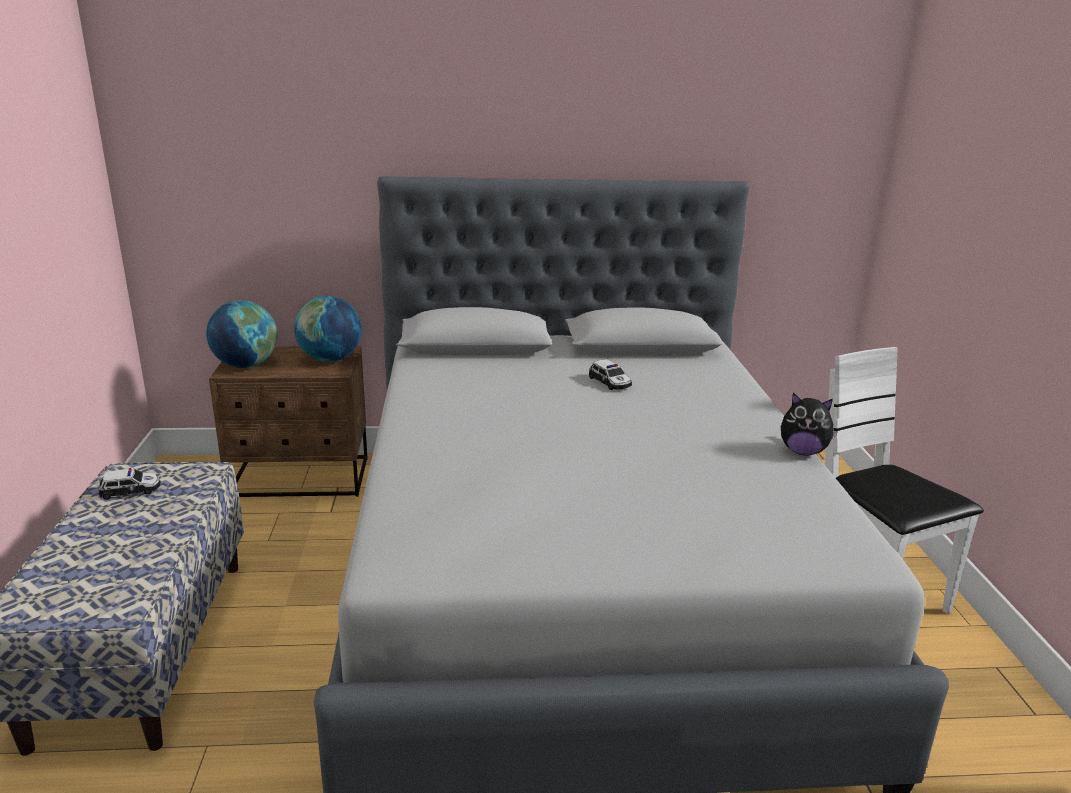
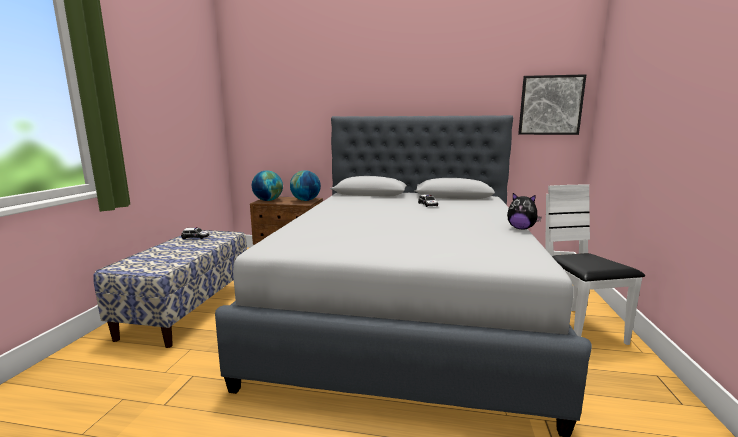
camera: 15 degrees right, 10 degrees down
(814, 160) = (550, 105): none -> picture

